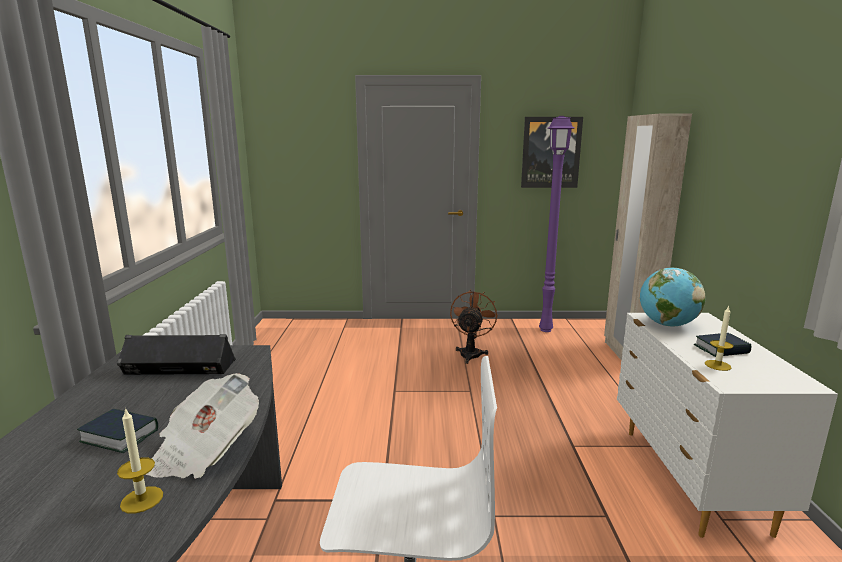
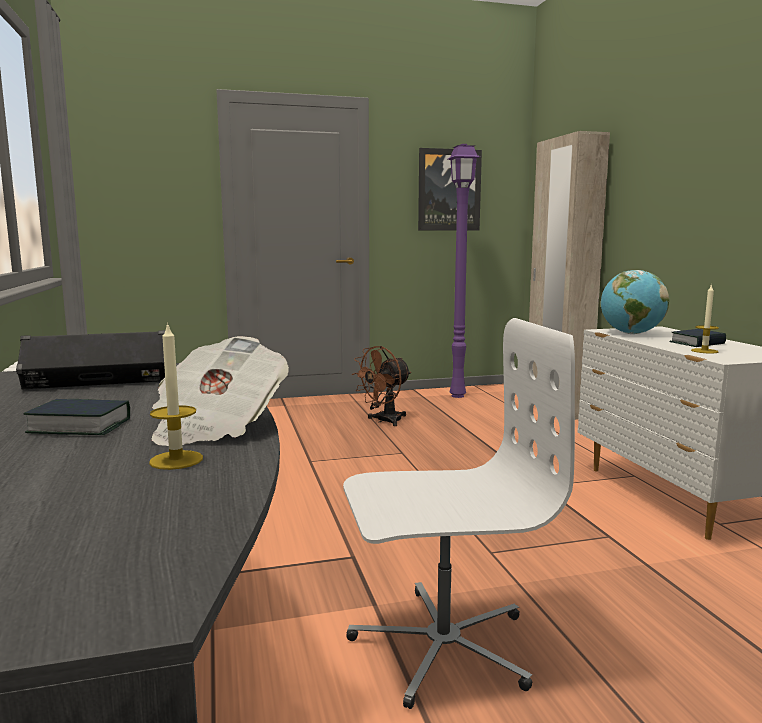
camera: 15 degrees left, 5 degrees down
(471, 353) = (384, 421): brown fan -> brown fan turned 135 degrees counterclockwise

